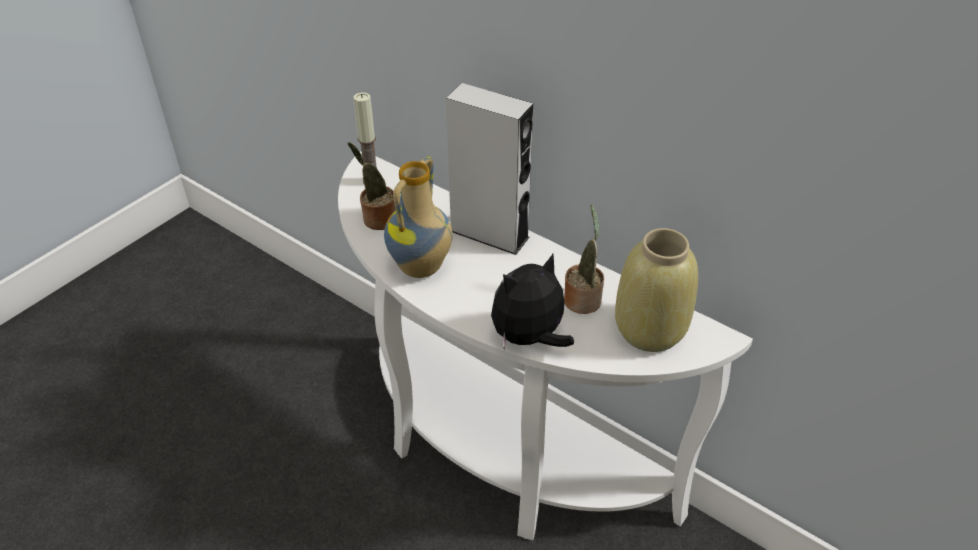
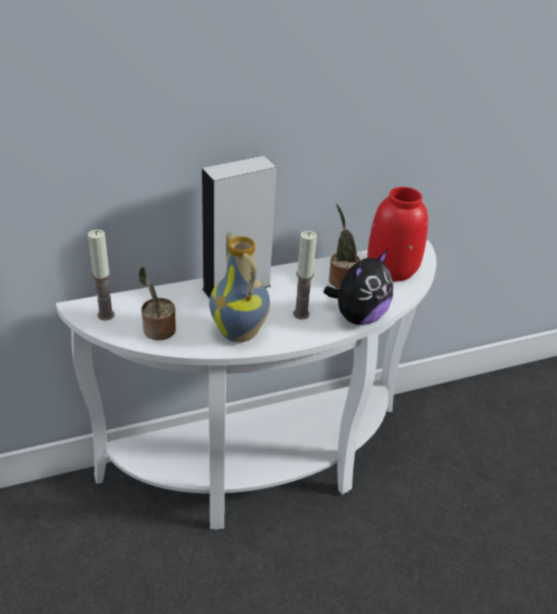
camera: 60 degrees left, 5 degrees down
(491, 295) = (301, 314): none -> candle
(529, 338) = (358, 317): plush toy -> plush toy turned 135 degrees counterclockwise
(648, 331) = (392, 269): beige vase -> red vase

